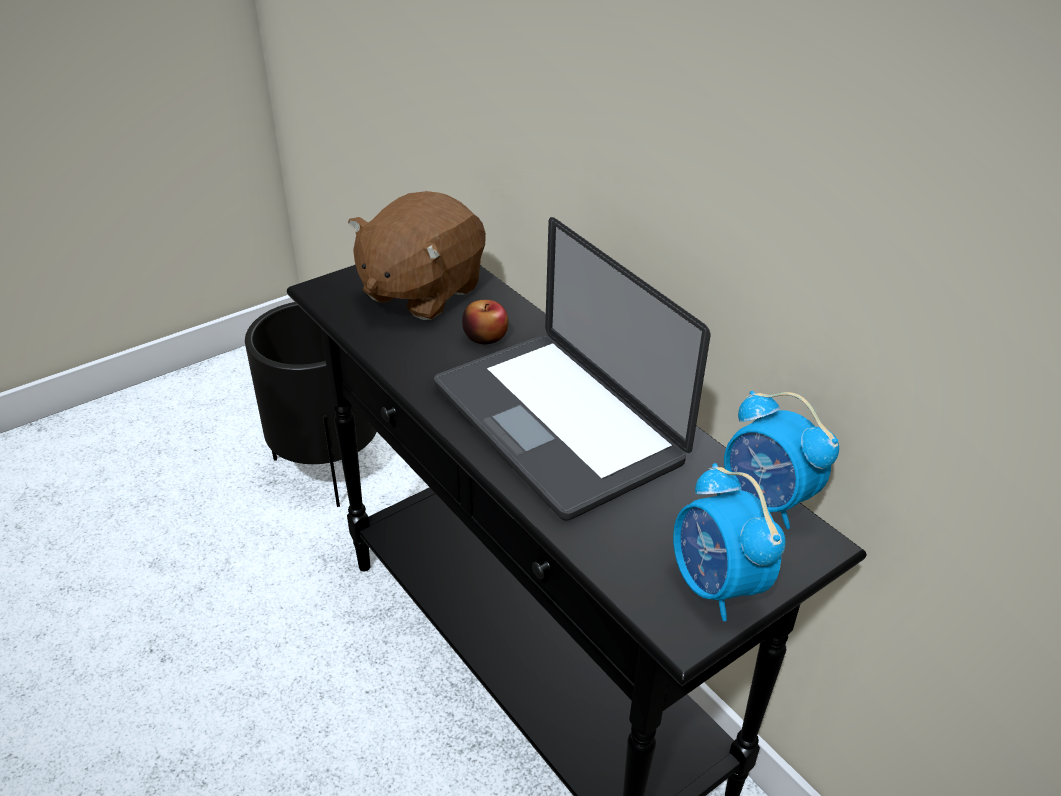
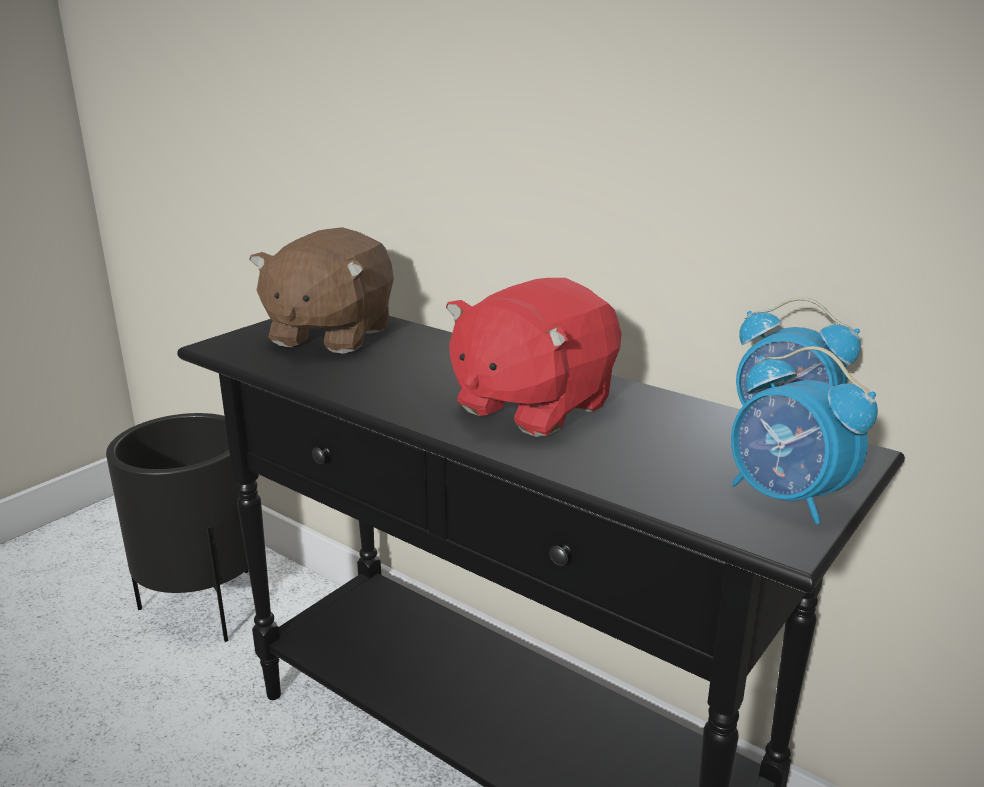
camera: 15 degrees left, 15 degrees down
(485, 336) = (417, 357): apple -> none
(555, 424) = (532, 406): laptop -> red plush toy

